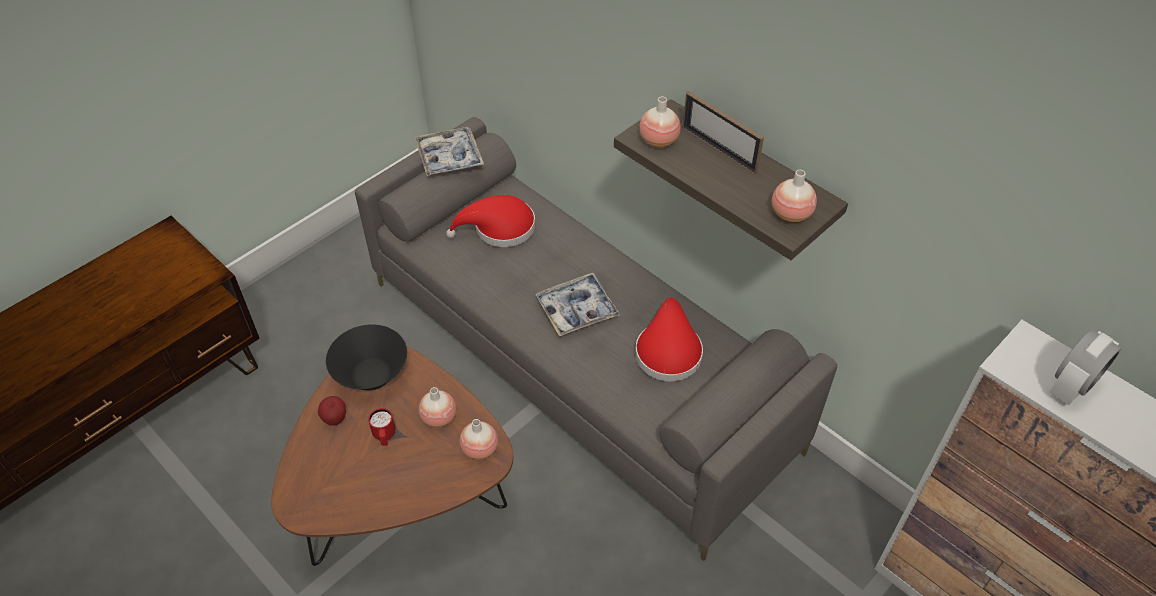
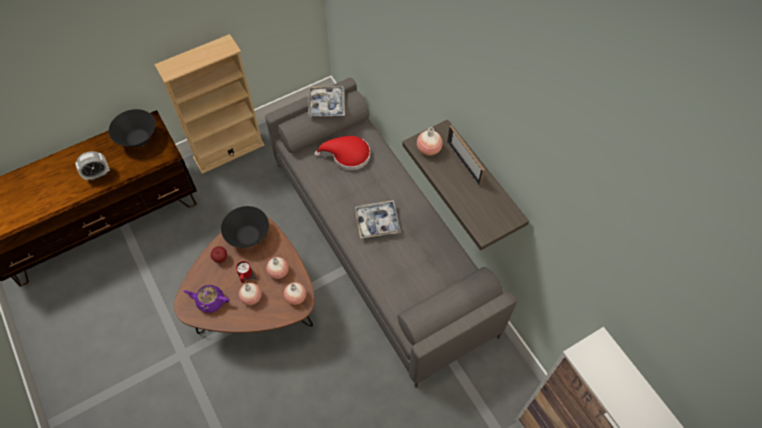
camera: 15 degrees right, 10 degrees up
(149, 261) = (138, 139): none -> black bowl
(292, 280) = (229, 151): none -> beige bookcase
(335, 488) = (210, 301): none -> purple teapot
(668, 350) = (423, 262): red hat -> none
(791, 214) = (490, 220): vase -> vase (251, 297)
(1071, 387) = (612, 379): alarm clock -> alarm clock (97, 174)

